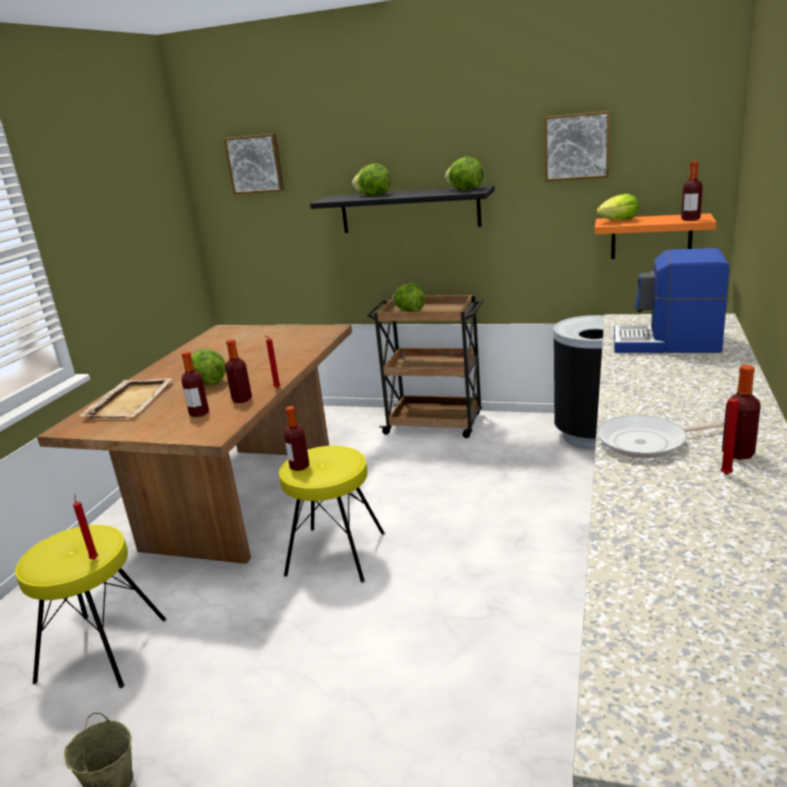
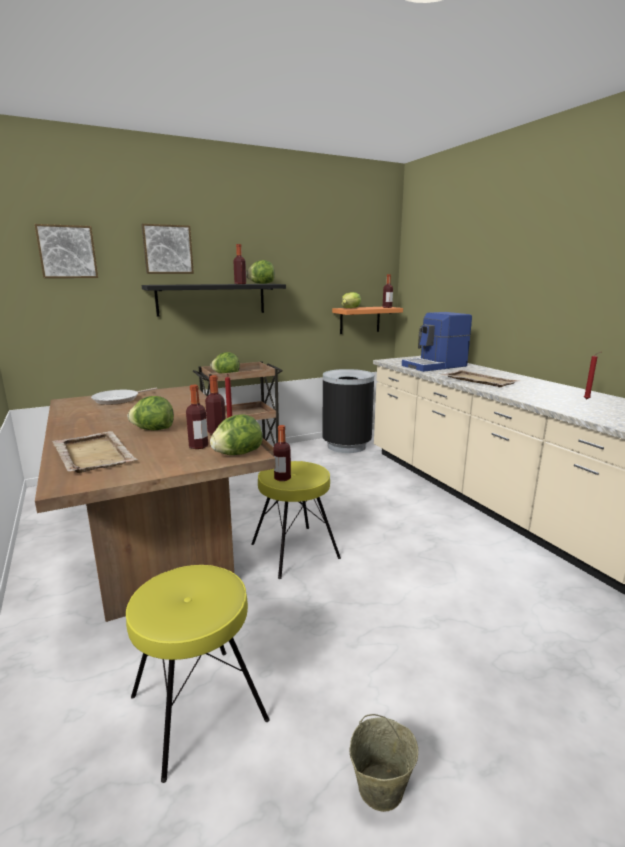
camera: 45 degrees left, 5 degrees down
(94, 558) = (231, 588): red candle -> none
(373, 195) = (192, 284): lettuce -> lettuce (237, 454)
(577, 146) = (321, 261): picture -> picture (167, 249)
(647, 442) = (532, 396): frying pan -> frying pan (119, 399)
(652, 389) = (478, 380): none -> beige tray
(738, 453) = (570, 393): bottle -> bottle (240, 284)

